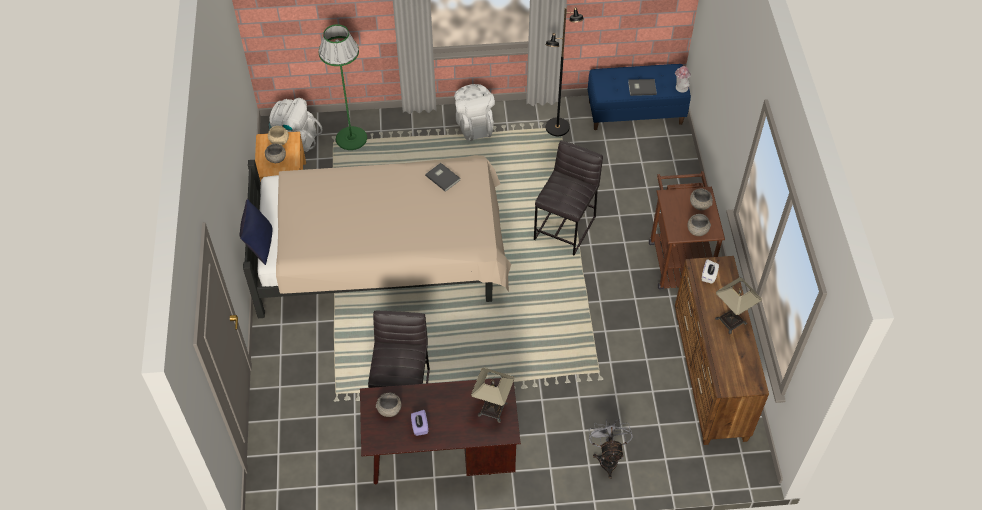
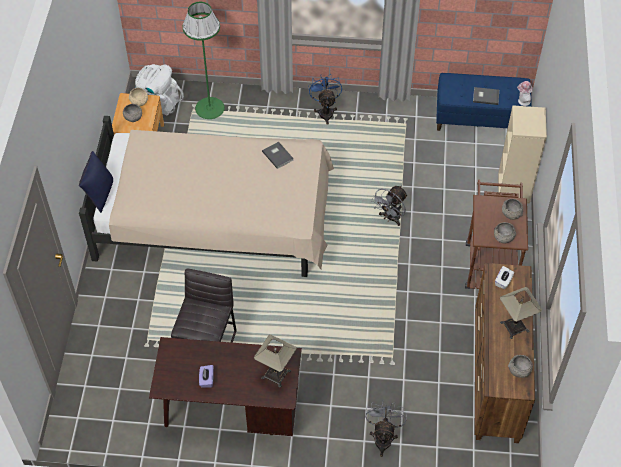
camera: 10 degrees right, 0 degrees up
(389, 409) = (182, 360): grey bowl -> grey bowl (518, 371)
(474, 125) = (325, 111): white backpack -> blue fan
(557, 128) = (403, 124): black floor lamp -> none
(565, 228) = (390, 218): grey stool -> grey fan
(685, 179) = (514, 188): none -> beige bookcase

